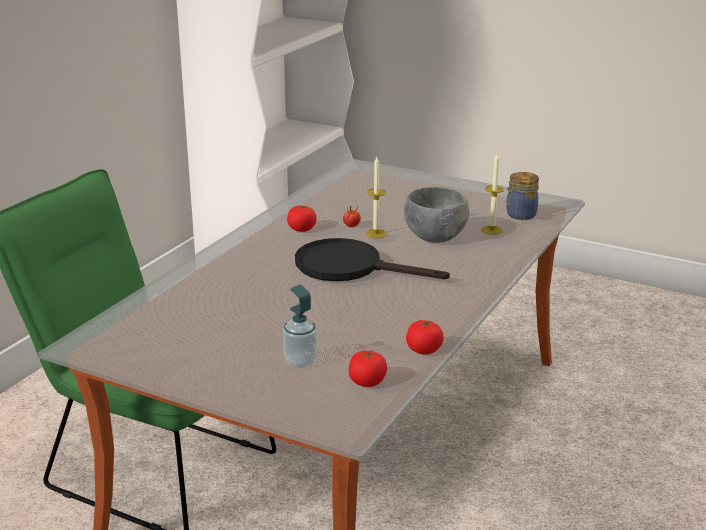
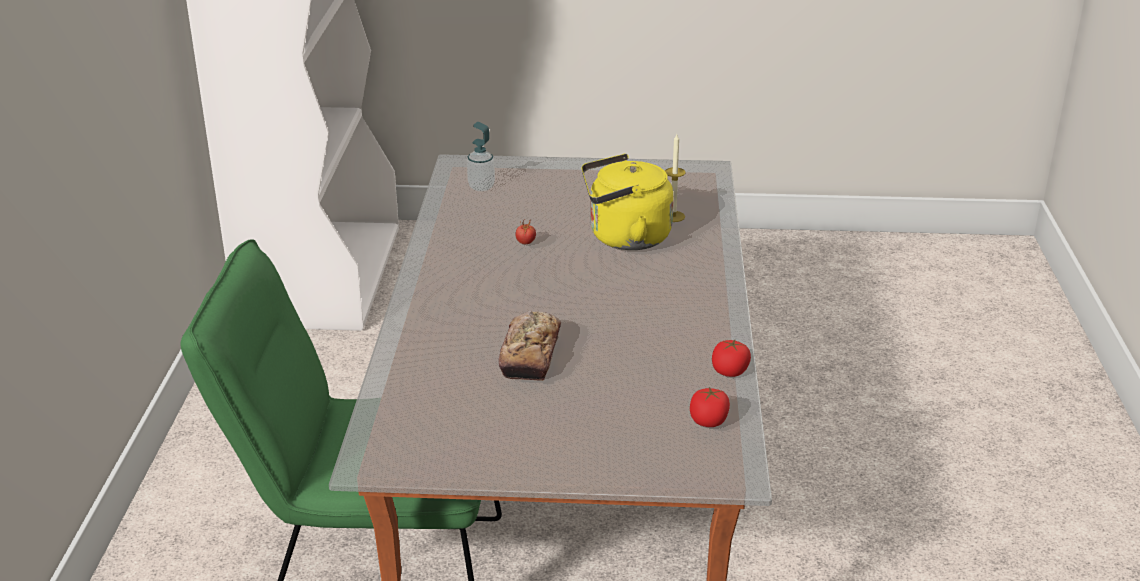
camera: 25 degrees left, 5 degrees up
(274, 301) = (530, 354): none -> bread
(300, 362) = (624, 417): soap dispenser -> soap dispenser (481, 187)
(301, 229) = (475, 258): tomato -> none
(350, 267) = (571, 294): black frying pan -> none
(376, 233) = (560, 246): candle -> none
(434, 237) = (624, 238): grey bowl -> yellow kettle
(520, 215) = (684, 192): jar -> none

